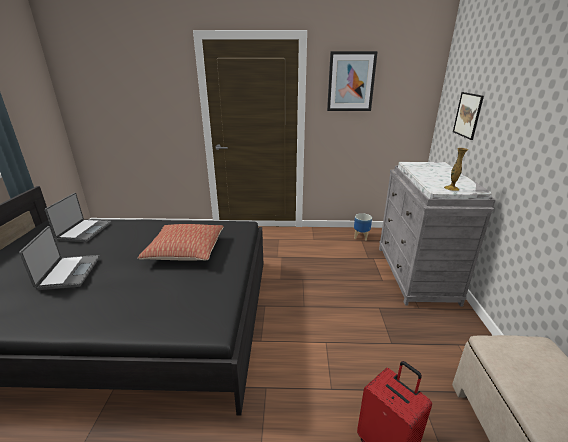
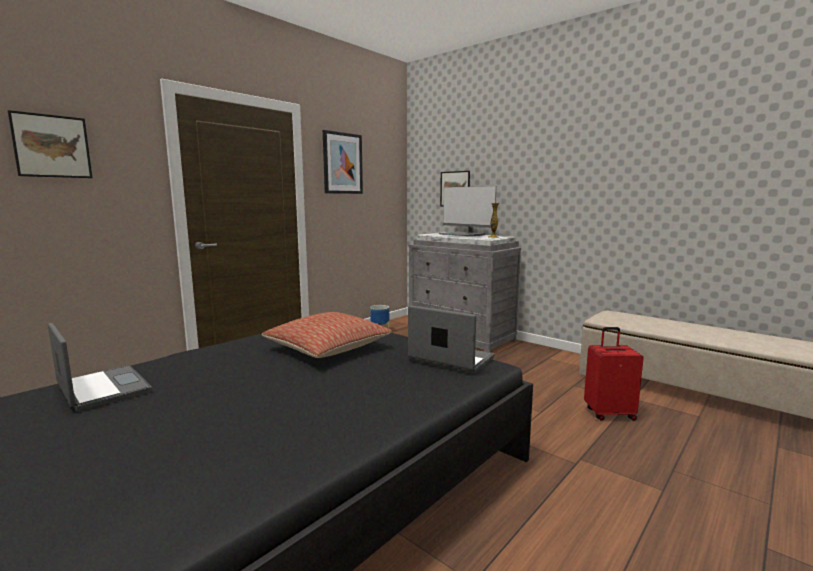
camera: 50 degrees left, 15 degrees down
(68, 273) = (232, 411): laptop -> laptop (450, 360)
(137, 84) = (52, 146): none -> picture
(438, 174) = (462, 235): none -> monitor

